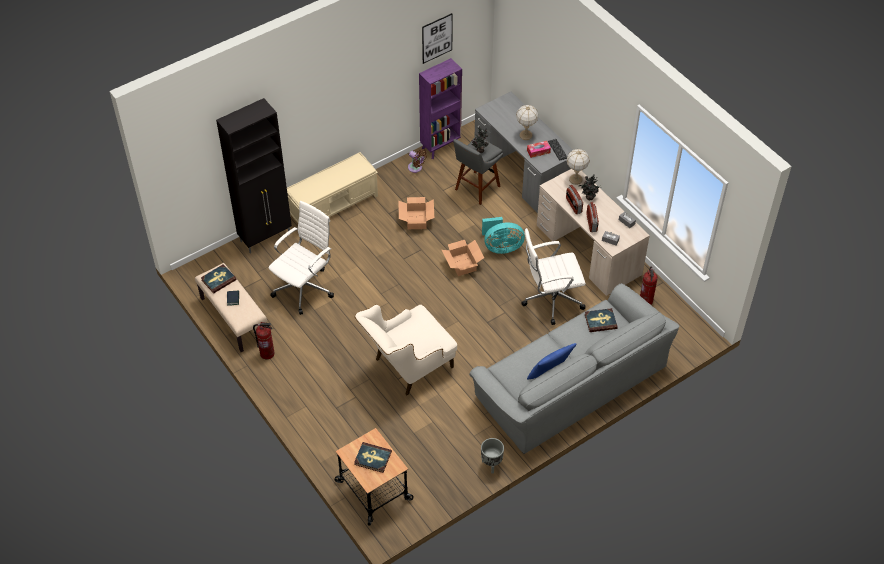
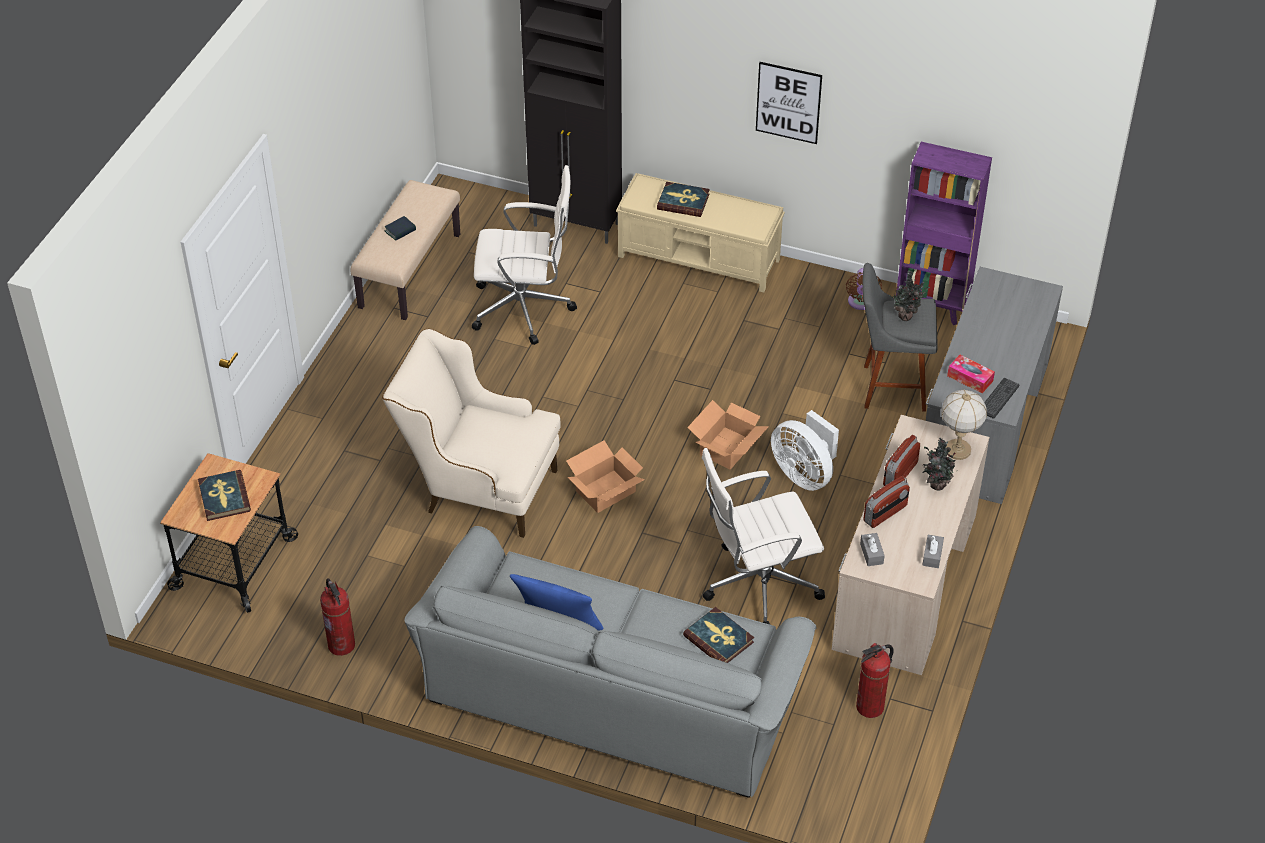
camera: 55 degrees right, 5 degrees down
(218, 280) = (420, 200): book -> book (683, 201)
(267, 353) = (378, 334): fire extinguisher -> fire extinguisher (341, 645)
(417, 219) = (762, 355): cardboard box -> cardboard box (606, 491)
(437, 38) = (972, 101): picture -> picture (788, 102)
(491, 465) = (379, 672): grey planter -> none
(501, 247) = (804, 474): turquoise fan -> white fan
(526, 135) = (988, 348): table lamp -> none
(550, 299) = (757, 584): white office chair -> white office chair turned 60 degrees counterclockwise

